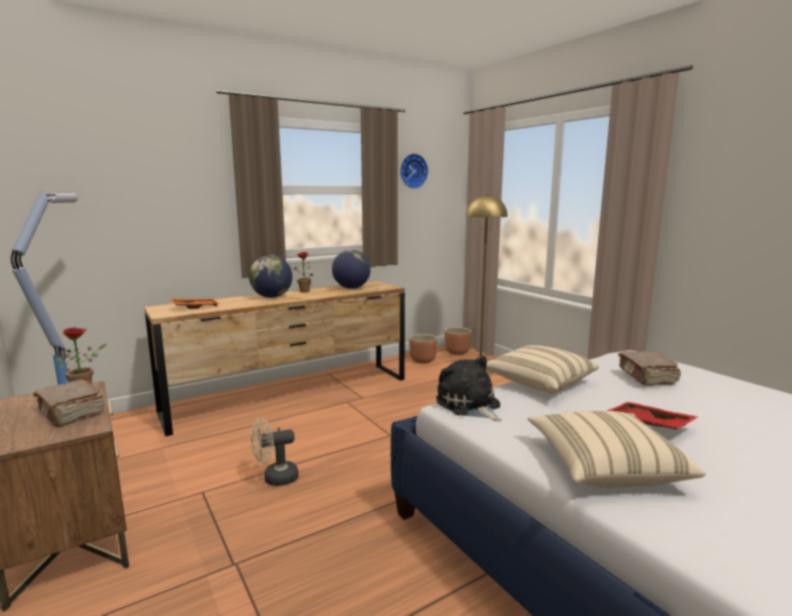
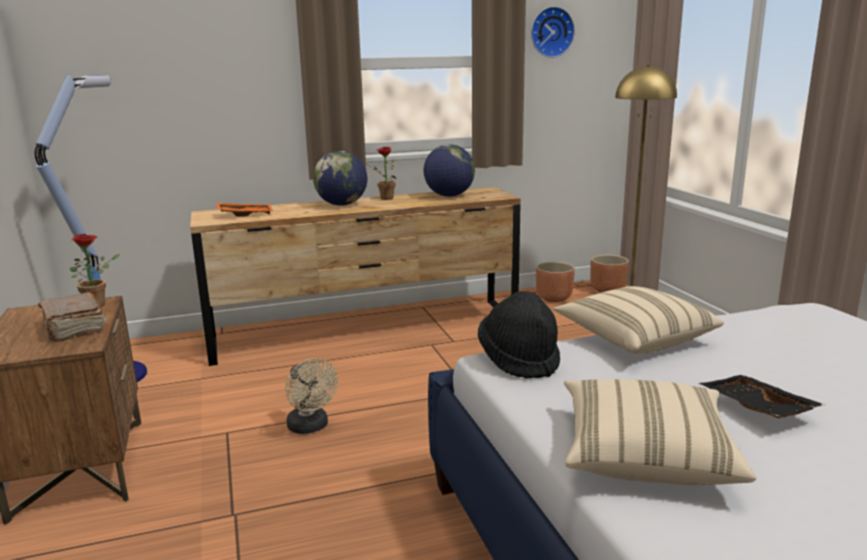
camera: 15 degrees right, 5 degrees up
(275, 478) = (311, 427): beige fan -> beige fan turned 120 degrees counterclockwise
(469, 405) = (519, 360): plush toy -> black hat
(647, 377) = (802, 343): brown book -> none
(648, 424) = (754, 408): red tray -> black tray

